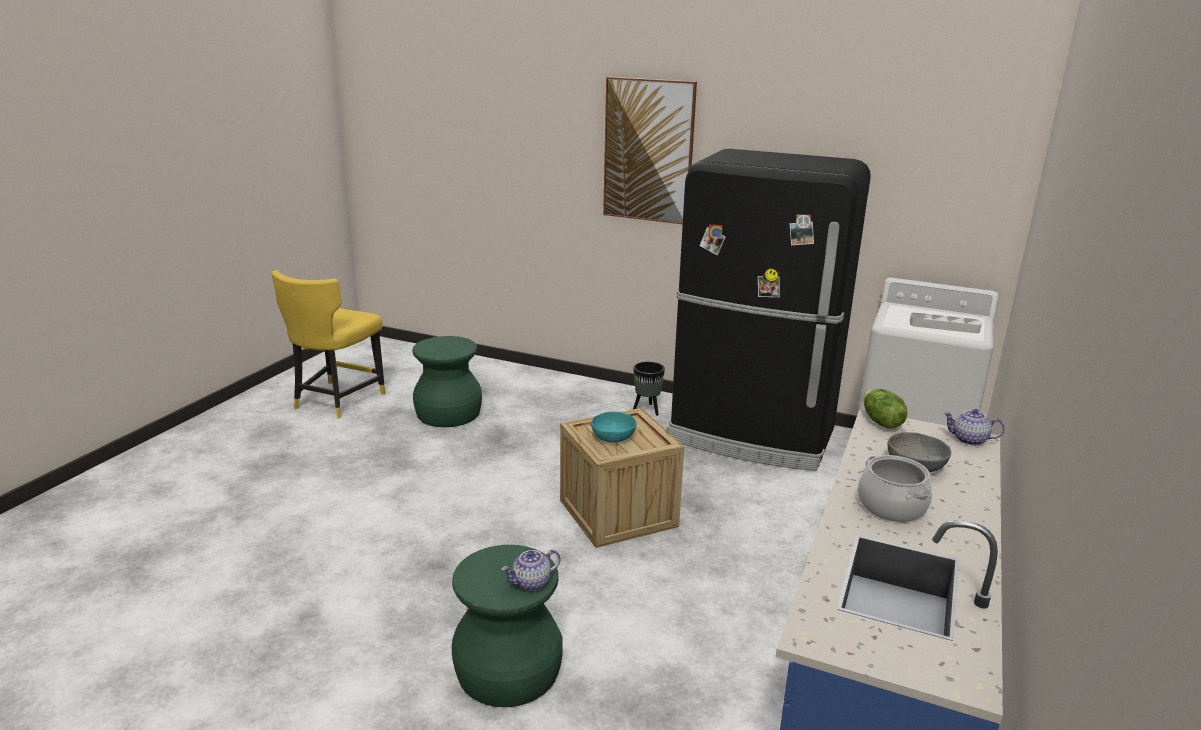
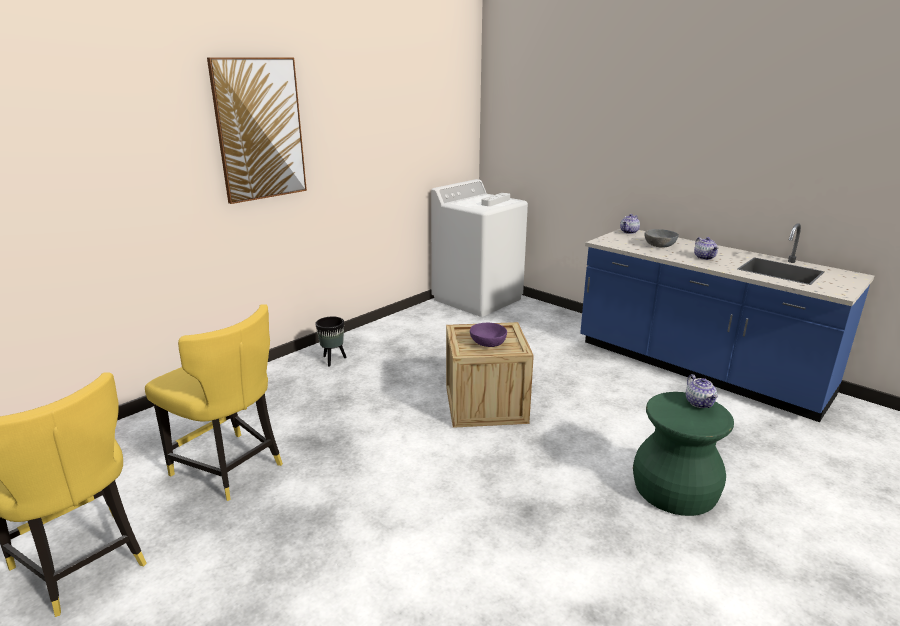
camera: 70 degrees left, 0 degrees up
(447, 414) = (230, 468): green stool -> yellow chair
(613, 437) = (488, 343): turquoise bowl -> purple bowl
(752, 435) = (408, 332): black fridge -> none
(880, 422) = (604, 241): lettuce -> none
(892, 506) = (705, 257): cooking pot -> teapot

